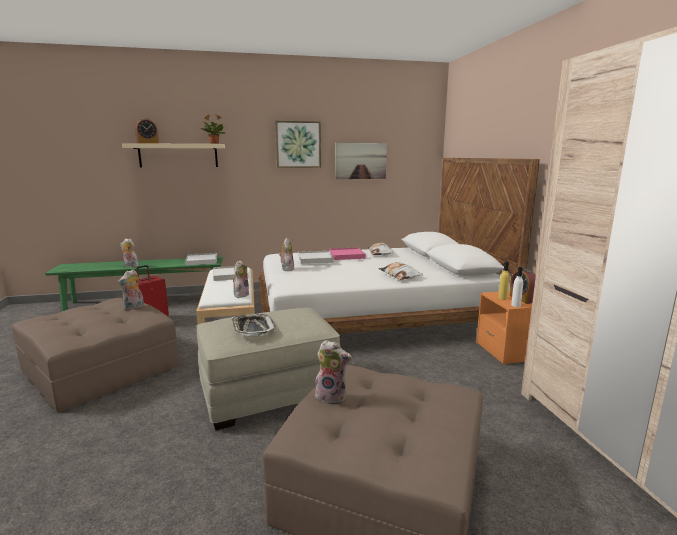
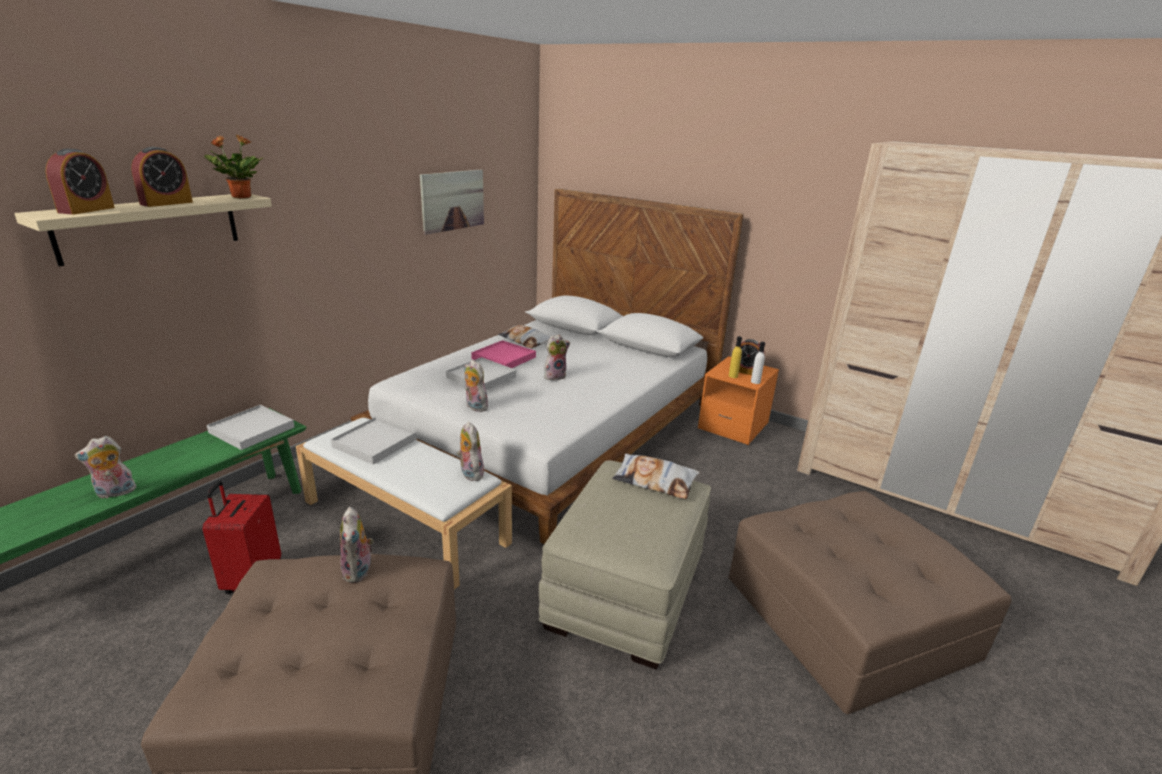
camera: 45 degrees left, 10 degrees up
(179, 143) = (166, 203): none -> alarm clock
(252, 328) = (639, 521): tray -> none
(298, 144) = (368, 182): picture -> none
(332, 397) = (824, 559): plush toy -> plush toy (555, 376)
(400, 275) = (618, 374): pillow -> pillow (655, 481)

